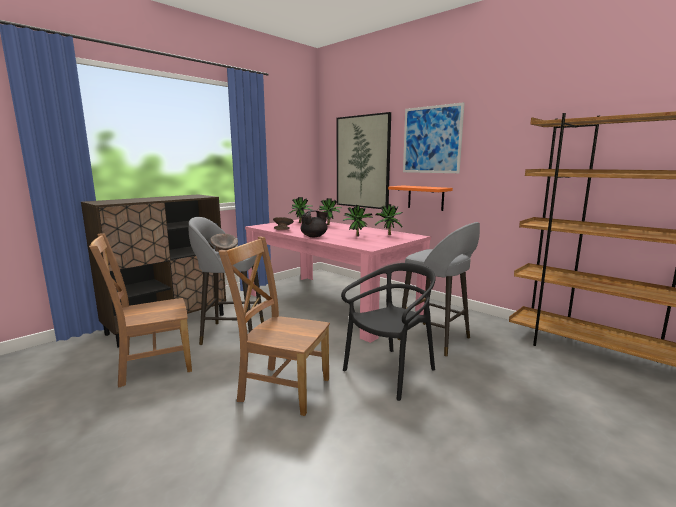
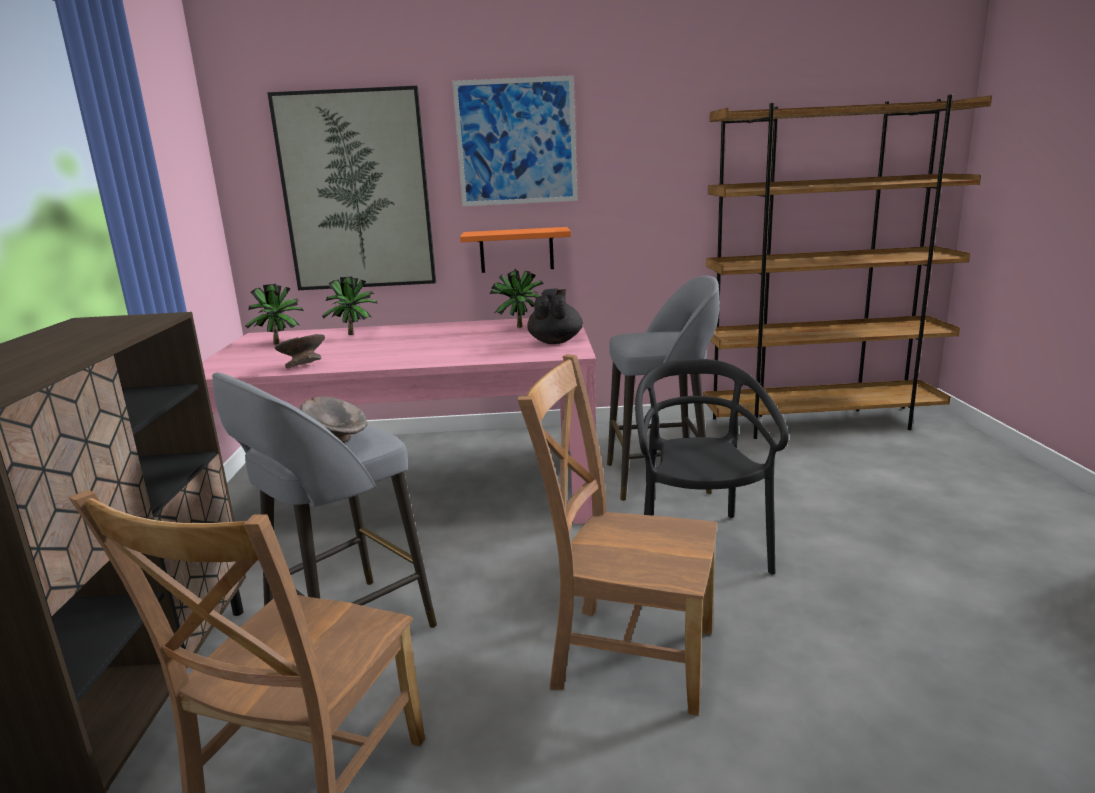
camera: 45 degrees left, 5 degrees up
(281, 388) = (627, 655): brown chair -> brown chair turned 45 degrees clockwise
(314, 236) = (414, 360): black teapot -> black teapot (555, 341)
(356, 236) = (480, 341): potted plant -> none

